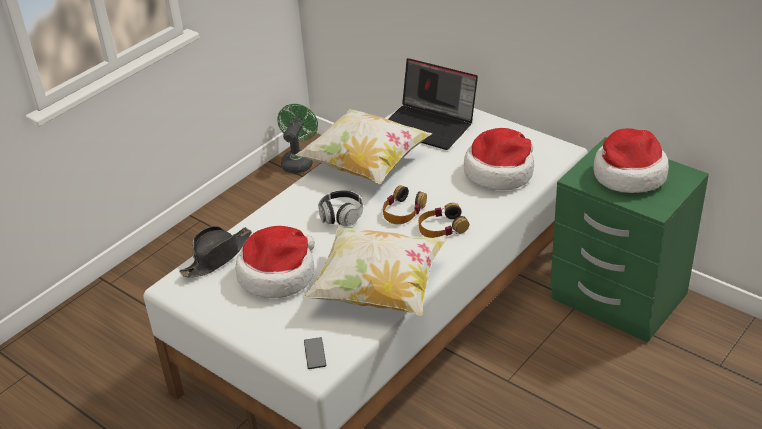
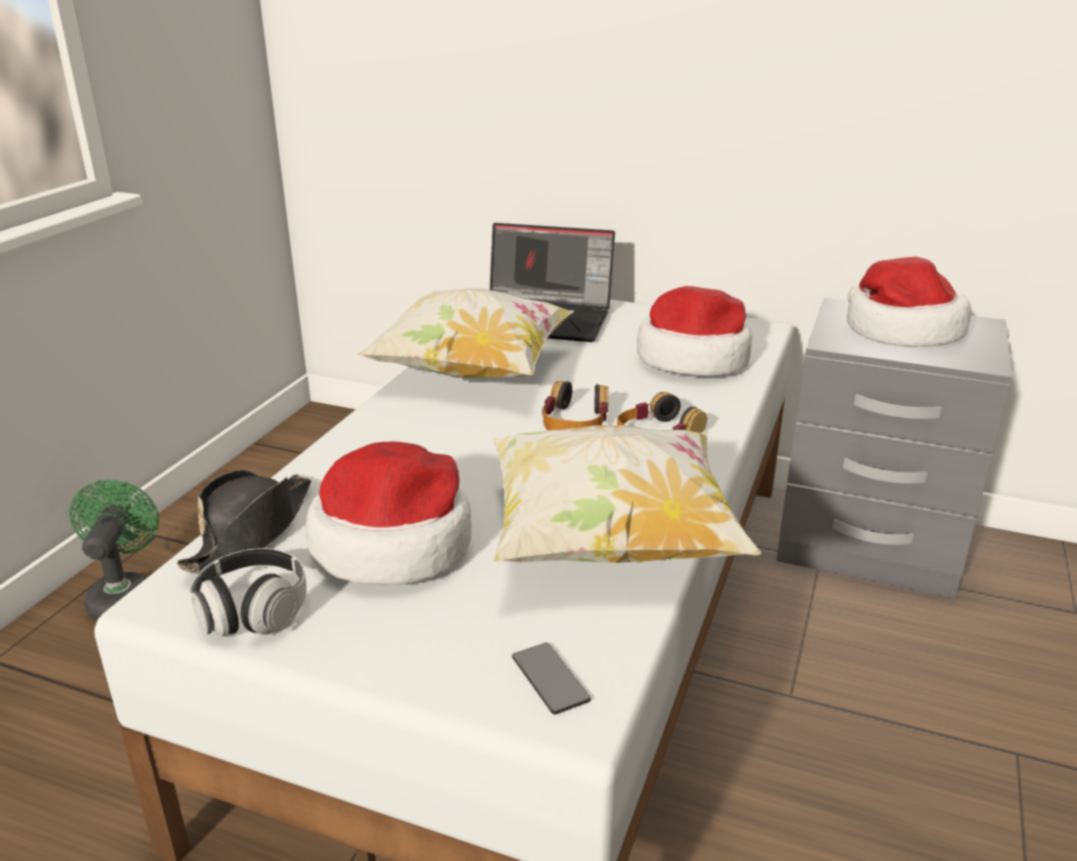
camera: 20 degrees left, 10 degrees down
(298, 161) = (302, 438): green fan -> green fan (124, 596)
(341, 216) = (470, 440): headphones -> headphones (253, 611)
(617, 298) = (867, 546): green nightstand -> grey nightstand

